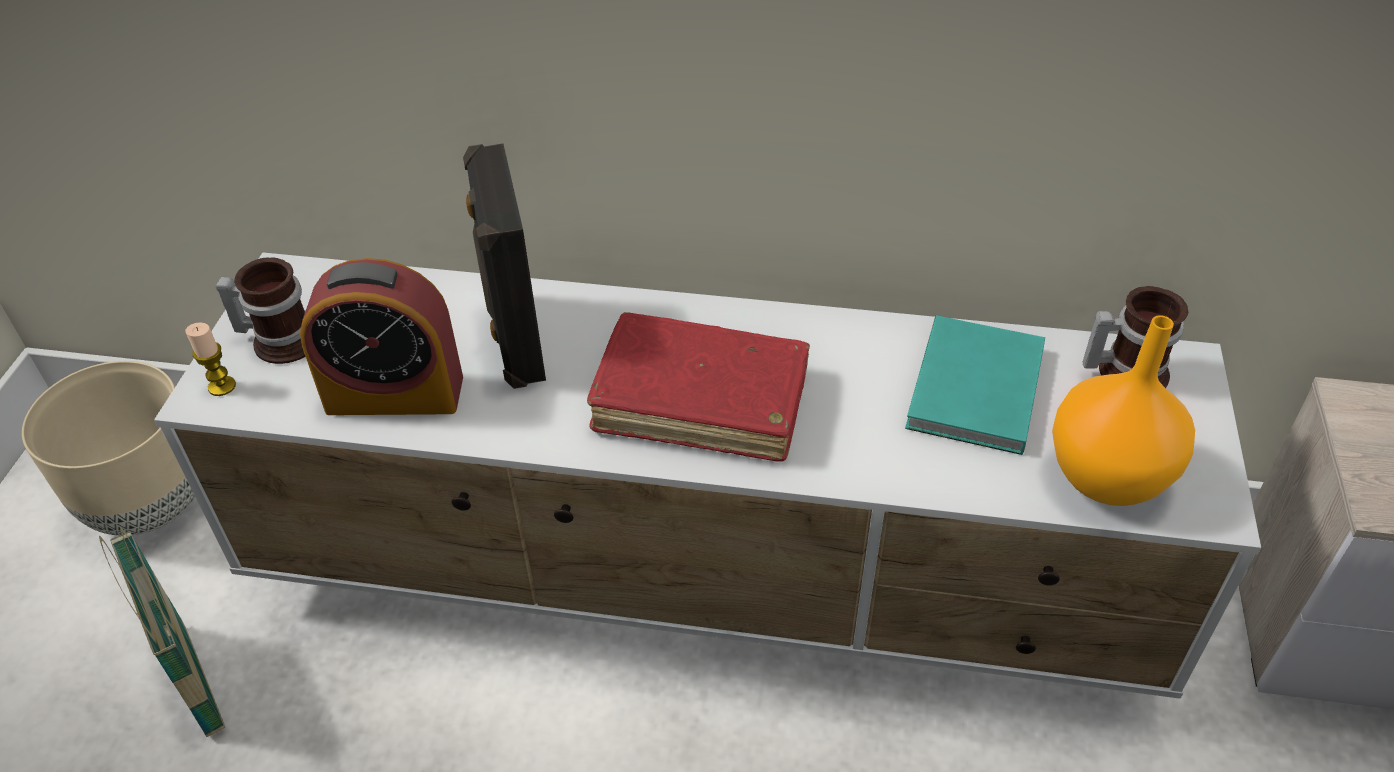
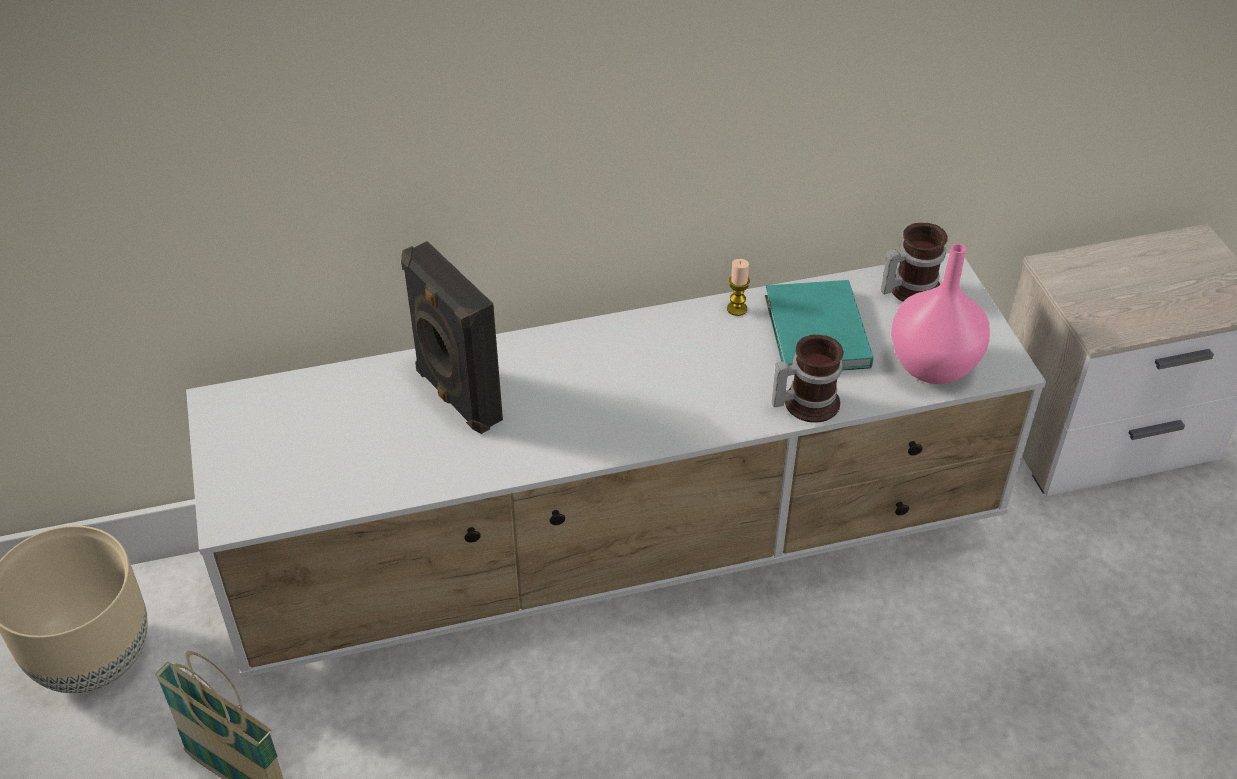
camera: 25 degrees left, 0 degrees up
(222, 386) = (238, 506): candle -> candle (737, 309)
(281, 338) = (260, 453): mug -> mug (805, 402)
(395, 394) = (388, 467): alarm clock -> none
(701, 401) = (629, 399): red book -> none
(1108, 479) = (934, 367): orange vase -> pink vase

